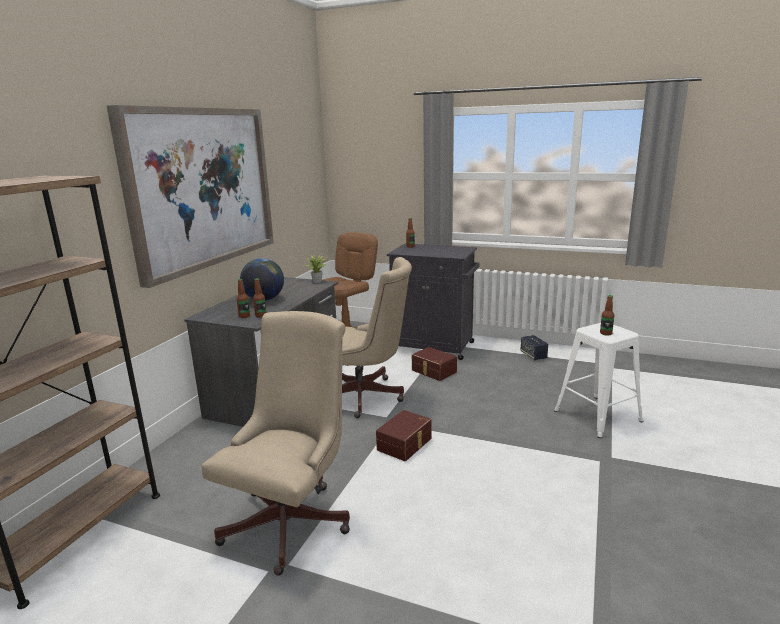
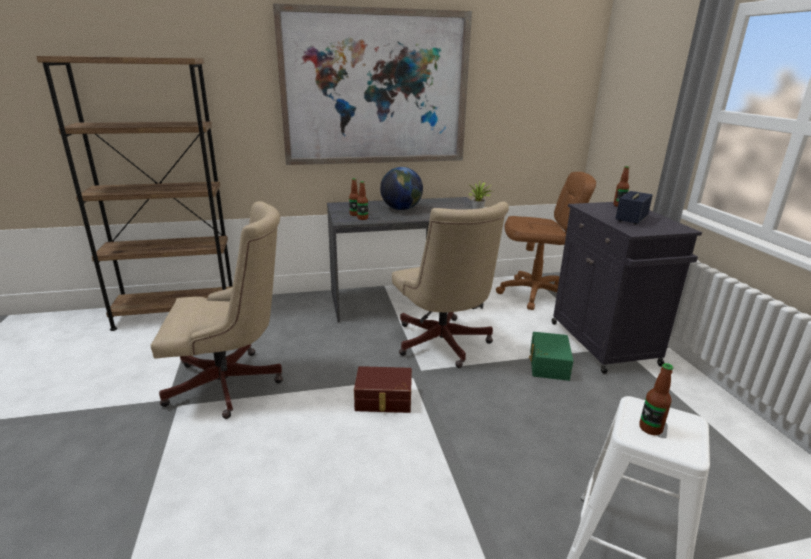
camera: 55 degrees right, 5 degrees up
(433, 371) = (547, 364): brown storage box -> green storage box
(533, 355) = (713, 429): speaker -> speaker (631, 219)

